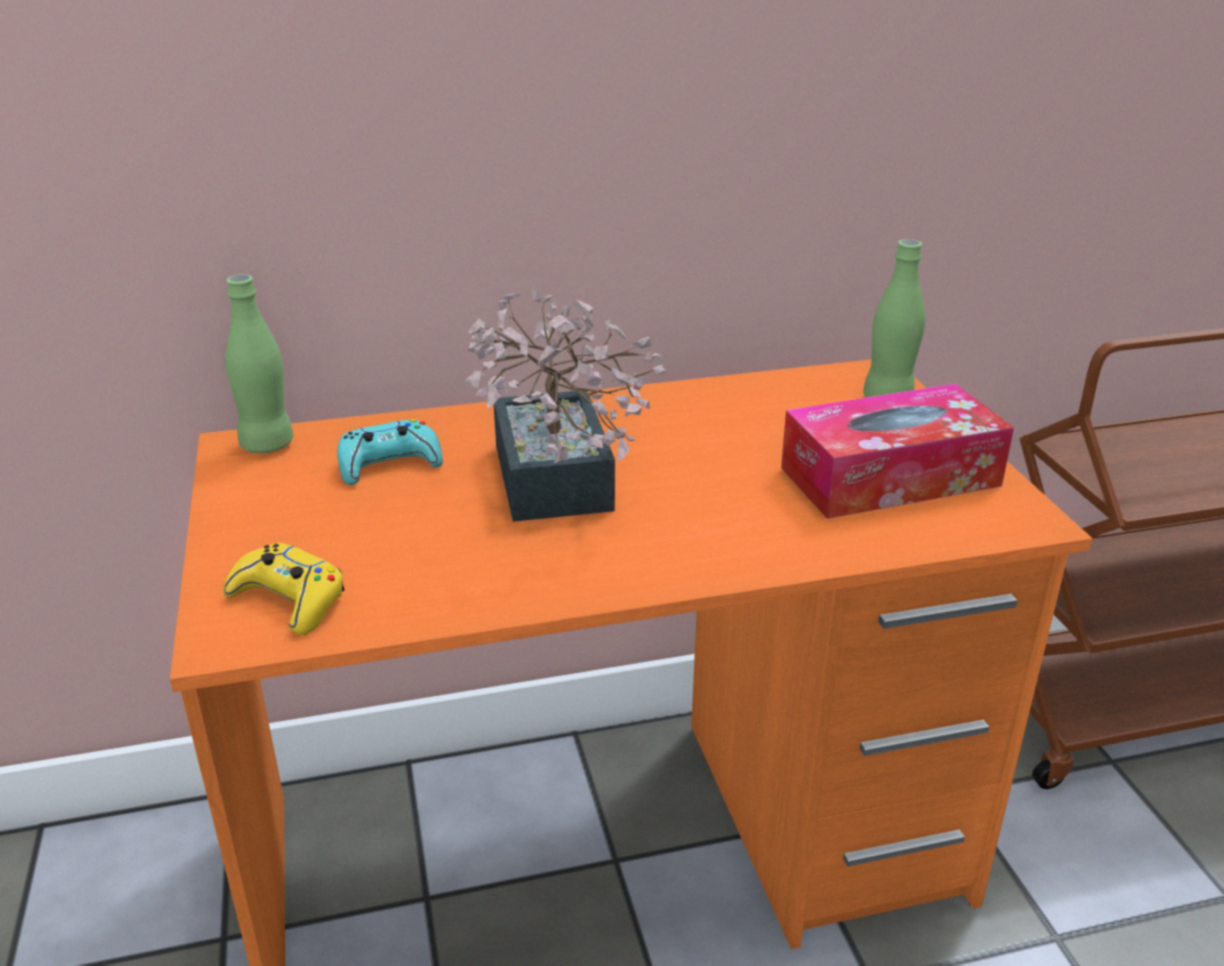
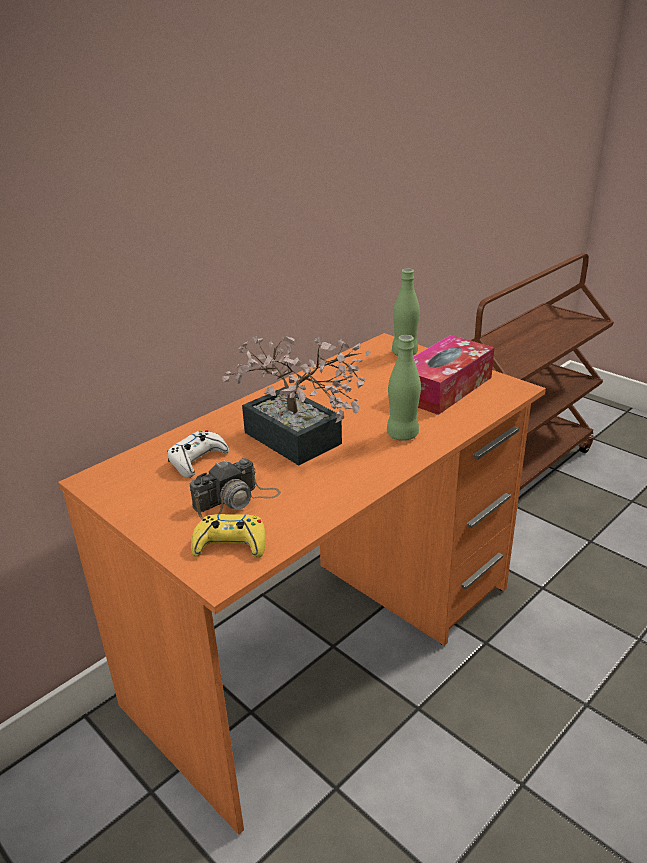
camera: 30 degrees left, 0 degrees up
(267, 445) = (111, 473): green bottle -> green bottle (402, 435)
(370, 540) = (236, 500): none -> camera
(389, 464) = (197, 460): turquoise game controller -> white game controller

